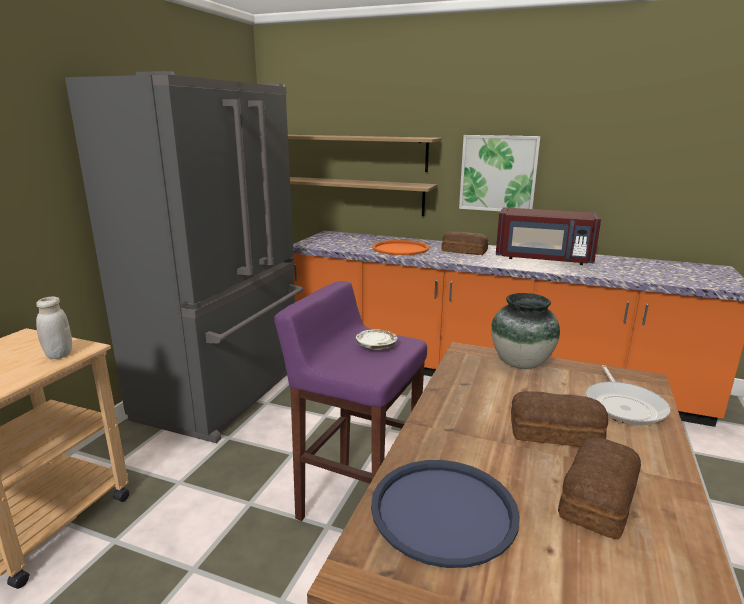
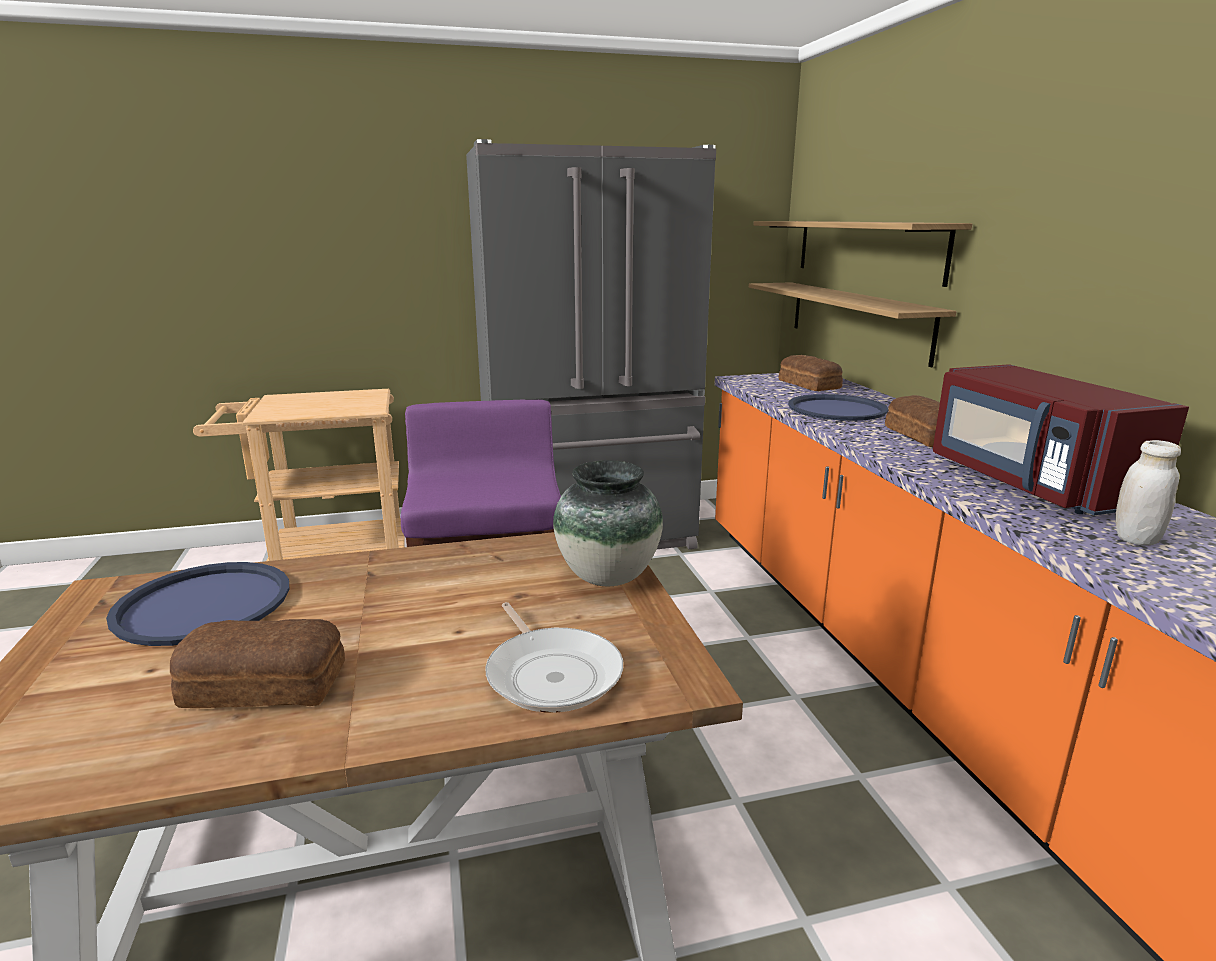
camera: 55 degrees right, 0 degrees up
(59, 354) = (350, 408): white jar -> white jar (1136, 539)
(376, 346) = (501, 483): white plate -> none
(400, 249) = (836, 409): orange tray -> blue tray
(498, 173) = (1048, 297): picture -> none
(556, 433) = (414, 635): bread -> bread (809, 385)
(623, 406) = (552, 673): frying pan -> frying pan turned 90 degrees counterclockwise

